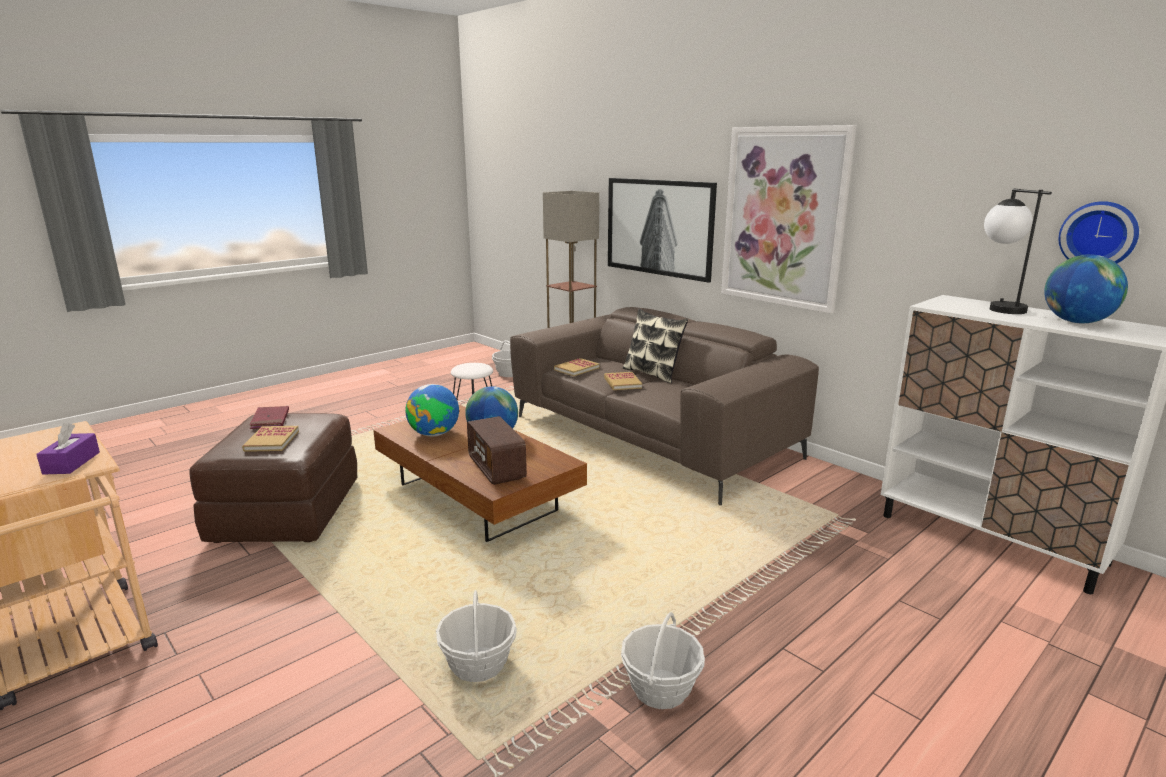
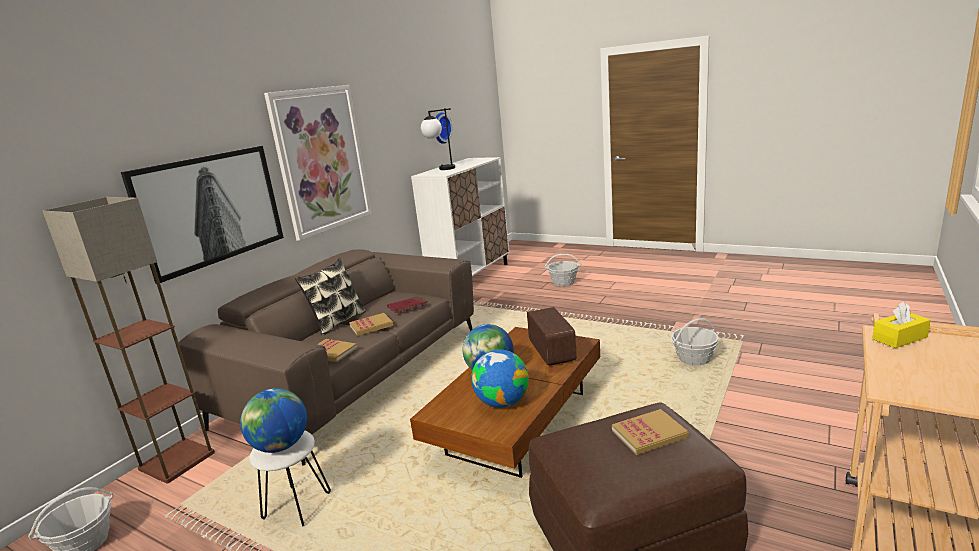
camera: 105 degrees left, 0 degrees up
(71, 463) = (899, 338): purple tissue box -> yellow tissue box
(270, 420) = (602, 471): red book -> red book (407, 306)
(497, 469) = (551, 351): radio -> radio turned 60 degrees counterclockwise
(660, 689) = (654, 318): basket -> basket (563, 282)
(1076, 322) = (466, 163): globe -> globe (281, 446)

